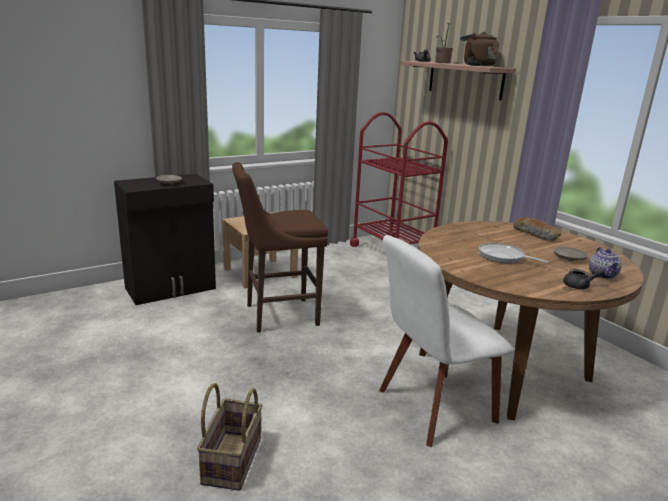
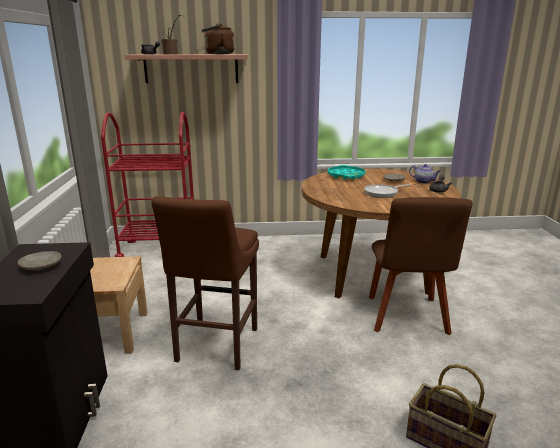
camera: 60 degrees left, 0 degrees up
(431, 407) = (407, 317): white chair -> brown chair
(536, 234) = (346, 176): bread -> turquoise tray

